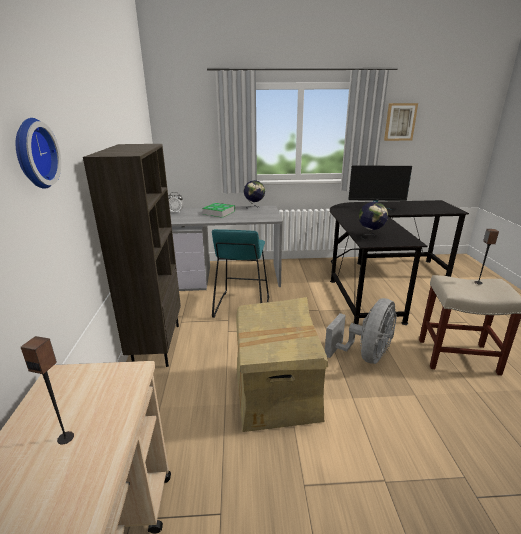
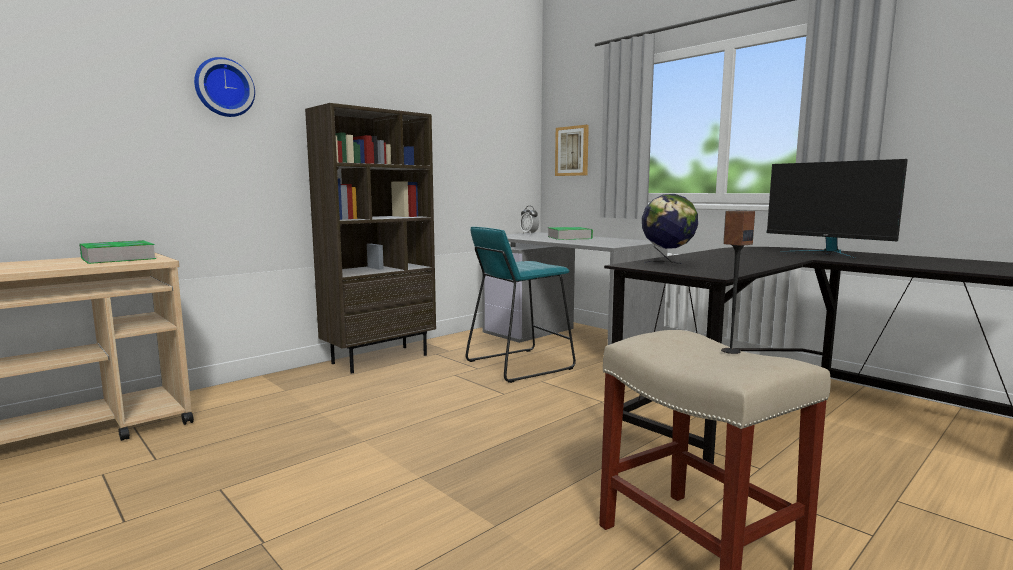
camera: 50 degrees right, 15 degrees down
(66, 437) = (60, 263): speaker -> none
(78, 393) = (118, 258): none -> book
(254, 207) = (629, 239): globe -> none
(276, 394) = (368, 430): cardboard box -> none
(365, 355) = (541, 461): grey fan -> none
(400, 122) = (949, 80): picture -> picture (572, 151)

